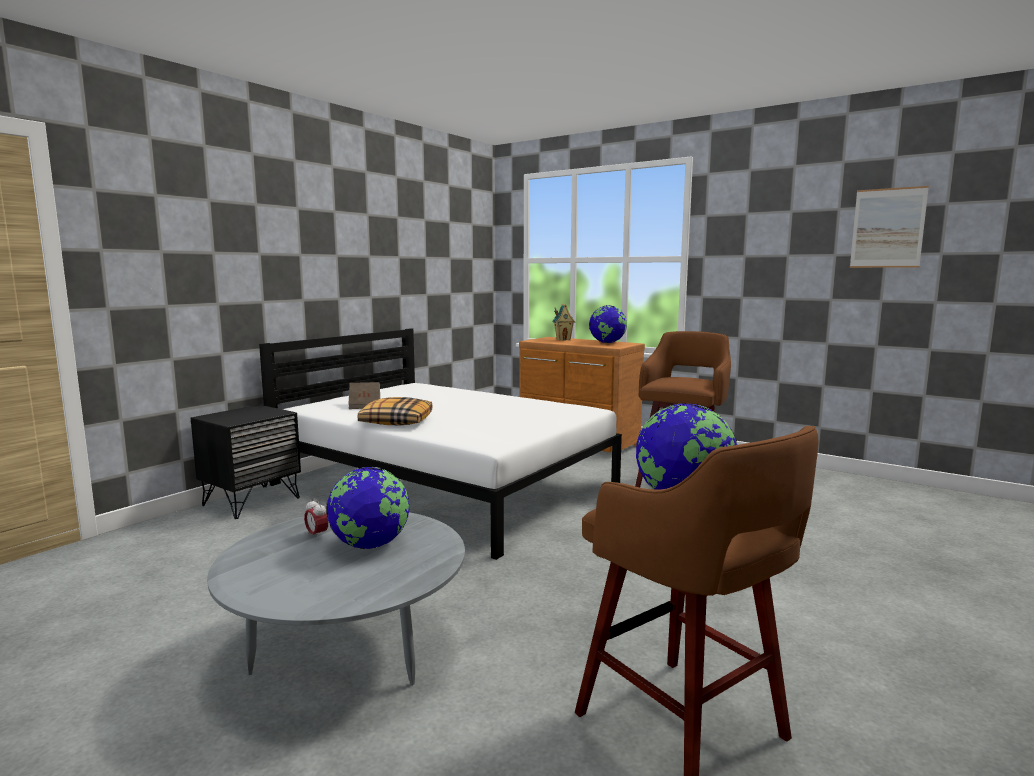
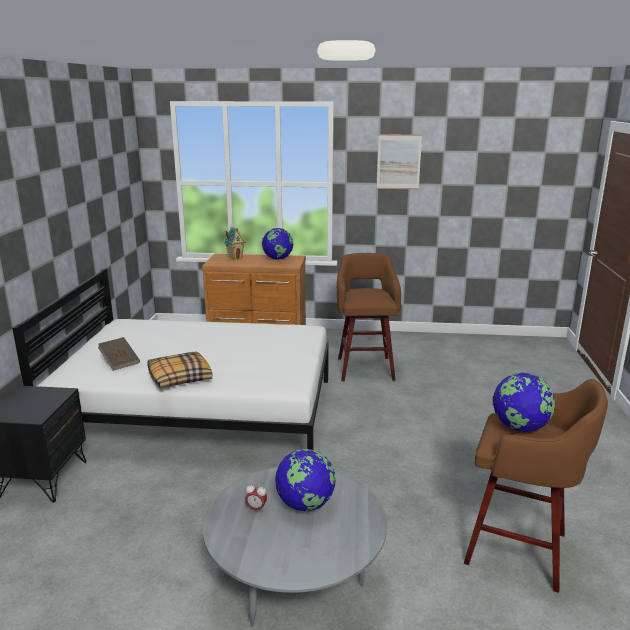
camera: 30 degrees left, 10 degrees up
(887, 228) = (476, 167): picture -> picture (398, 162)

